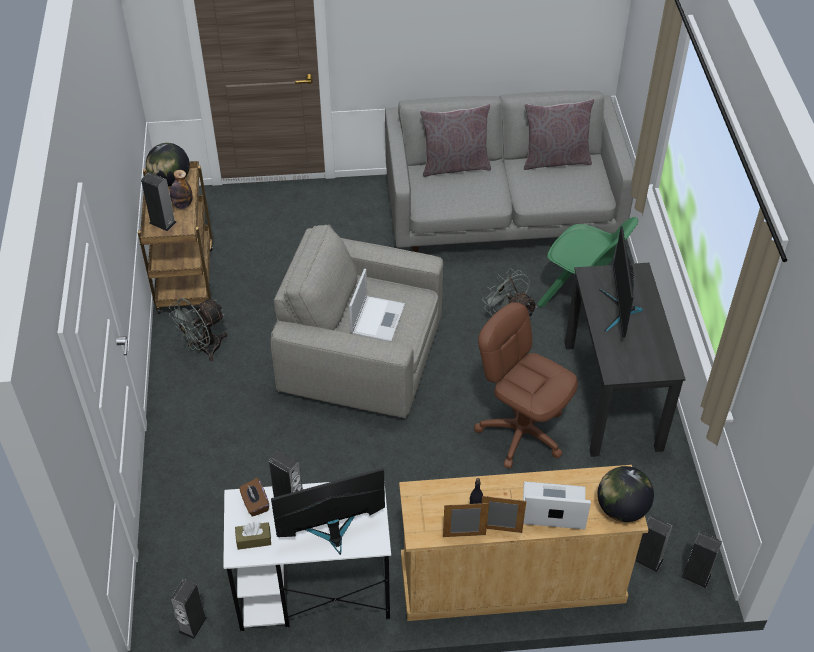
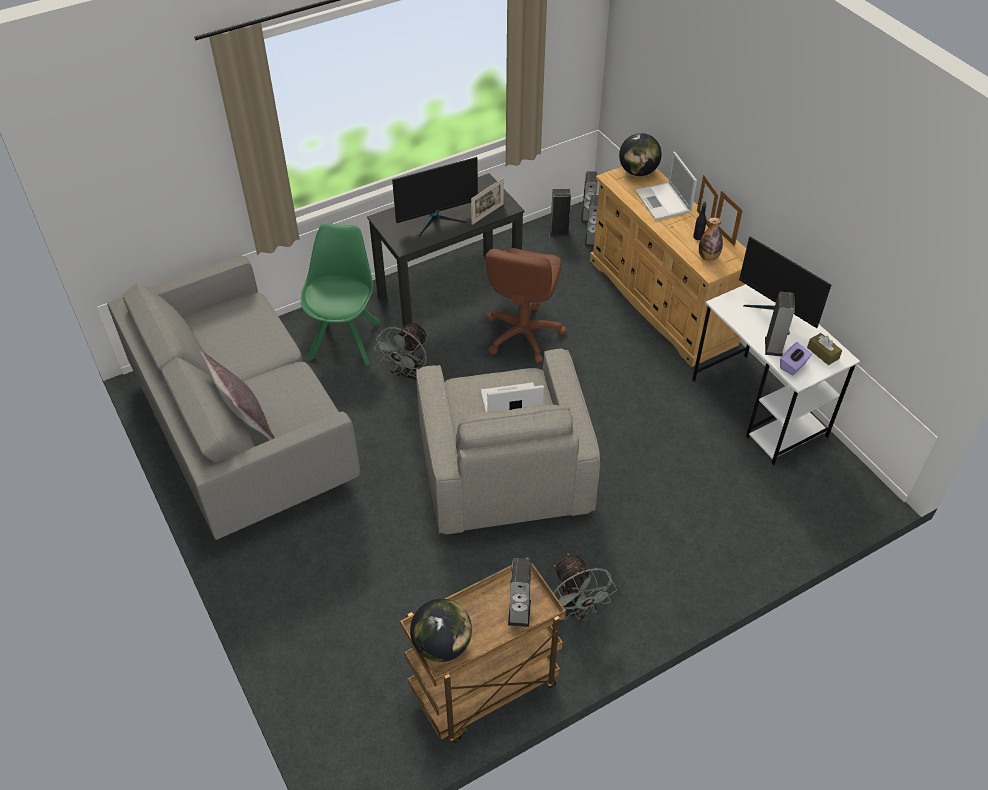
camera: 115 degrees left, 0 degrees up
(182, 205) = (478, 607): bottle -> bottle (708, 257)
(192, 624) = (849, 469): speaker -> speaker (559, 232)
(204, 348) = (575, 611): grey fan -> grey fan turned 45 degrees clockwise
(255, 504) = (793, 366): brown tissue box -> purple tissue box
(555, 159) = (204, 347): grey pillow -> none
(610, 352) = (487, 214): none -> picture frame

